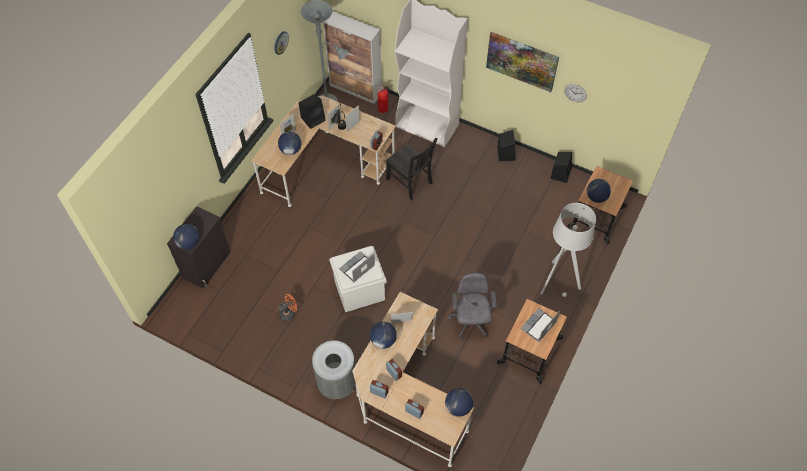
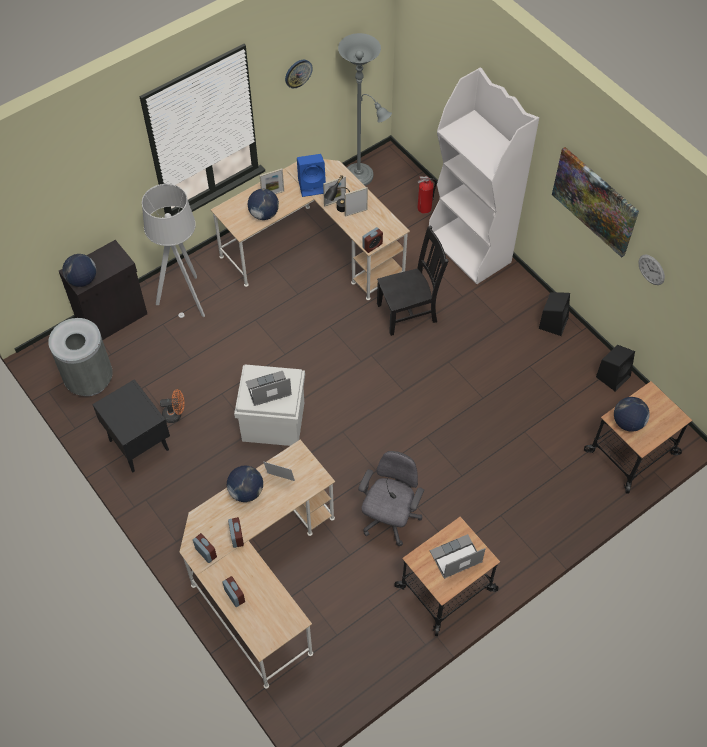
camera: 25 degrees right, 0 degrees up
(274, 343) = (139, 444): none -> black nightstand
(313, 118) = (312, 185): black speaker -> blue speaker
(336, 383) = (185, 523): grey trash can -> grey trash can (89, 379)
(356, 89) = (403, 172): cabinet -> none
(410, 182) = (409, 312): black chair -> black chair turned 90 degrees counterclockwise
(458, 407) = (292, 614): globe -> none
(558, 281) = (532, 515): grey floor lamp -> grey floor lamp (185, 299)

